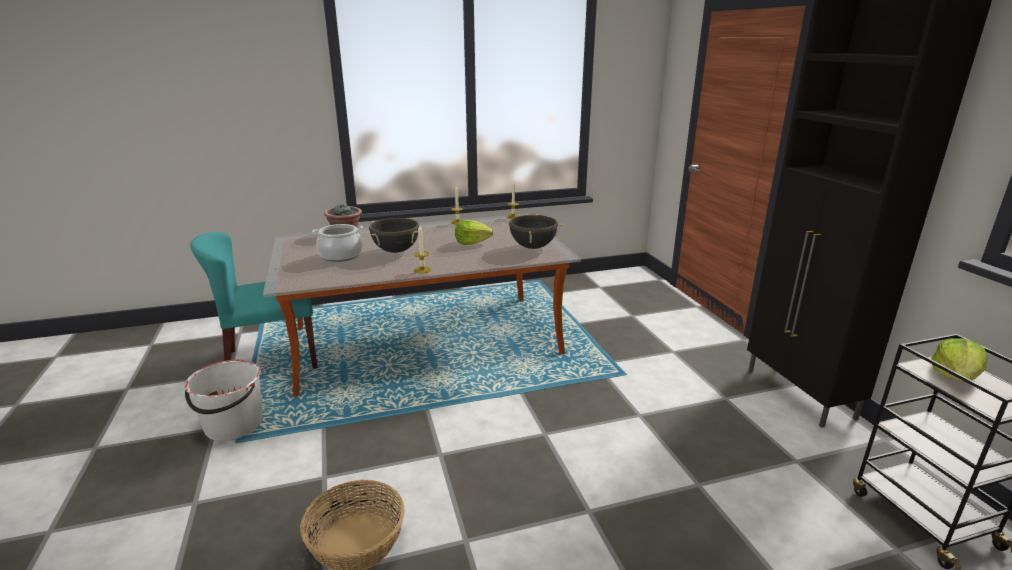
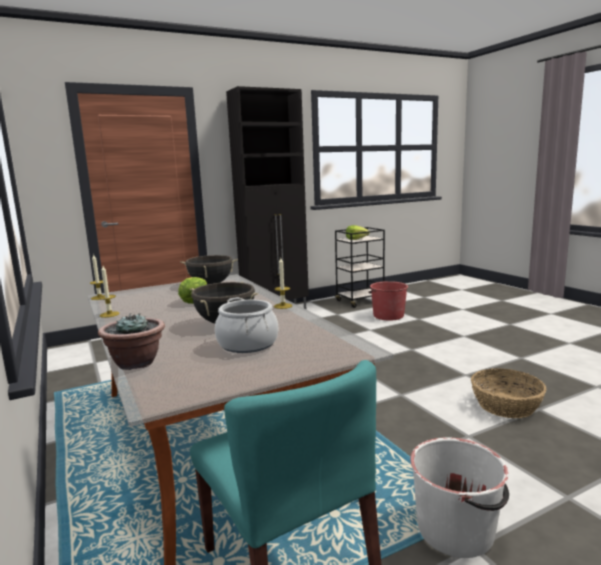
camera: 100 degrees left, 10 degrees down
(800, 535) = (388, 316): none -> red bucket

